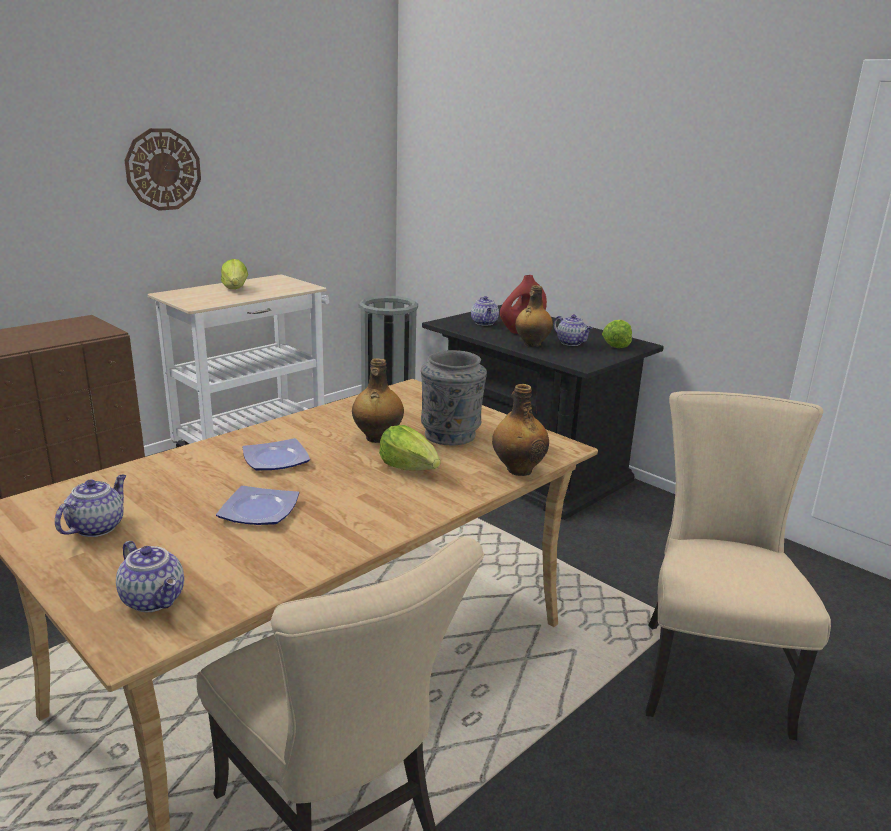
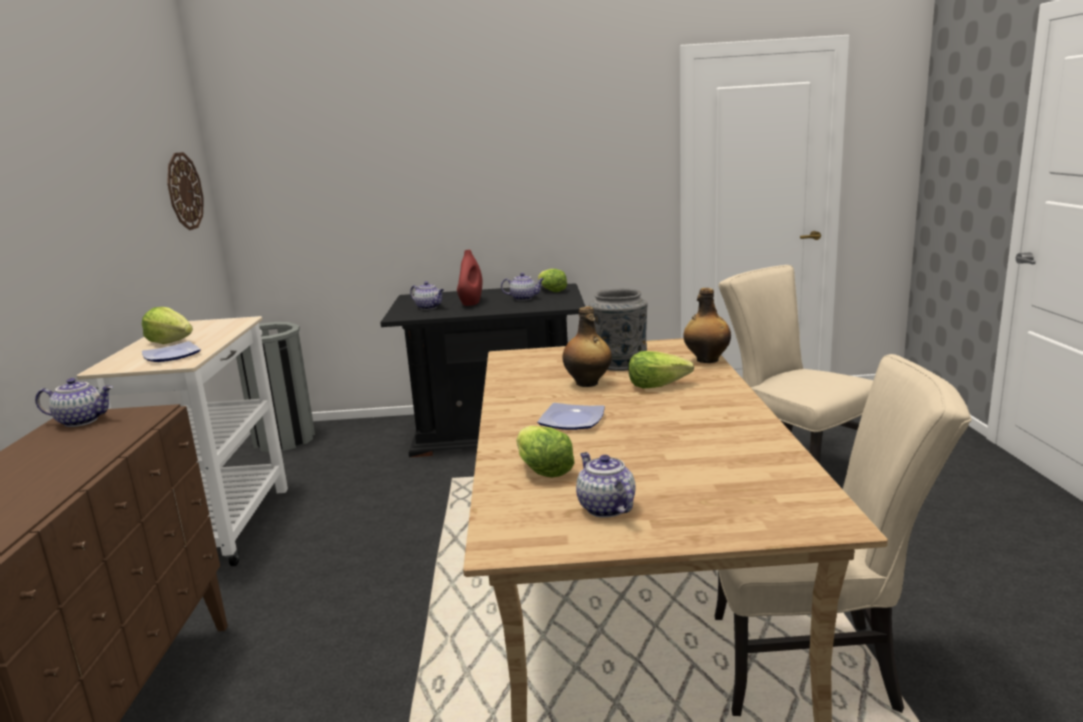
camera: 45 degrees left, 5 degrees down
(155, 599) = (771, 503): teapot -> teapot (82, 421)
(158, 480) = (542, 469): none -> lettuce
(163, 169) = (54, 208): wall clock -> wall clock (184, 191)
(258, 510) = (659, 443): plate -> plate (171, 356)
(531, 344) = (503, 307): bottle -> none

